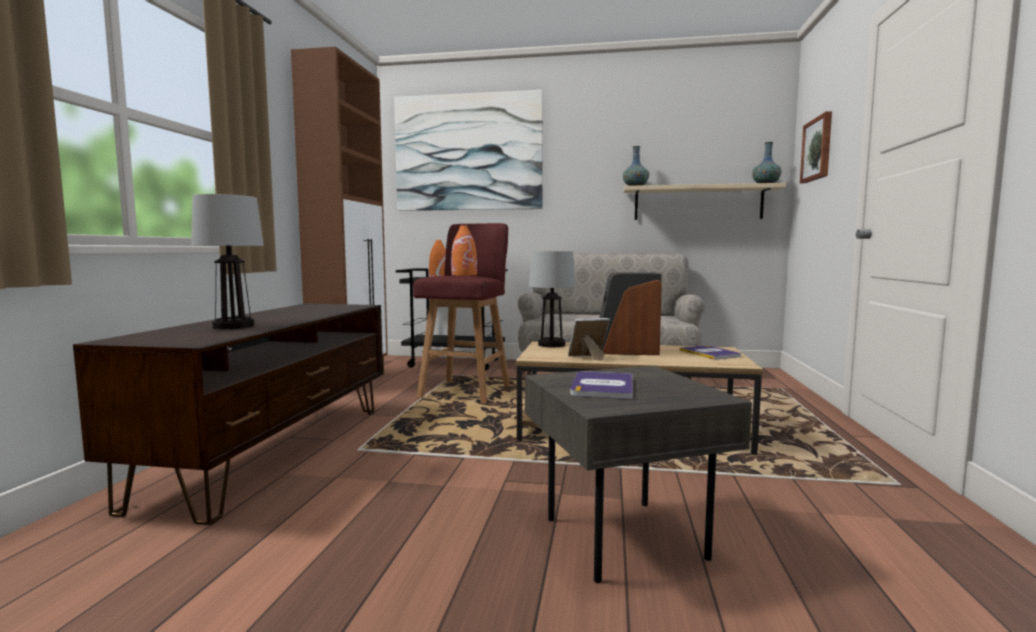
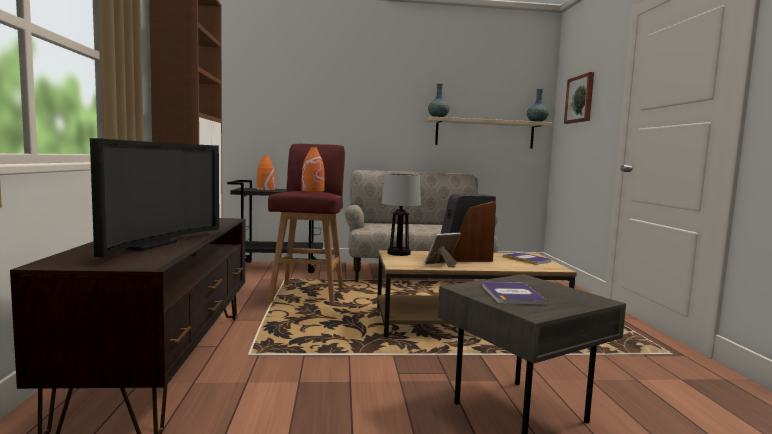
camera: 15 degrees left, 0 degrees up
(233, 326) = (147, 245): table lamp -> television
(468, 152) = (292, 77): picture -> none

